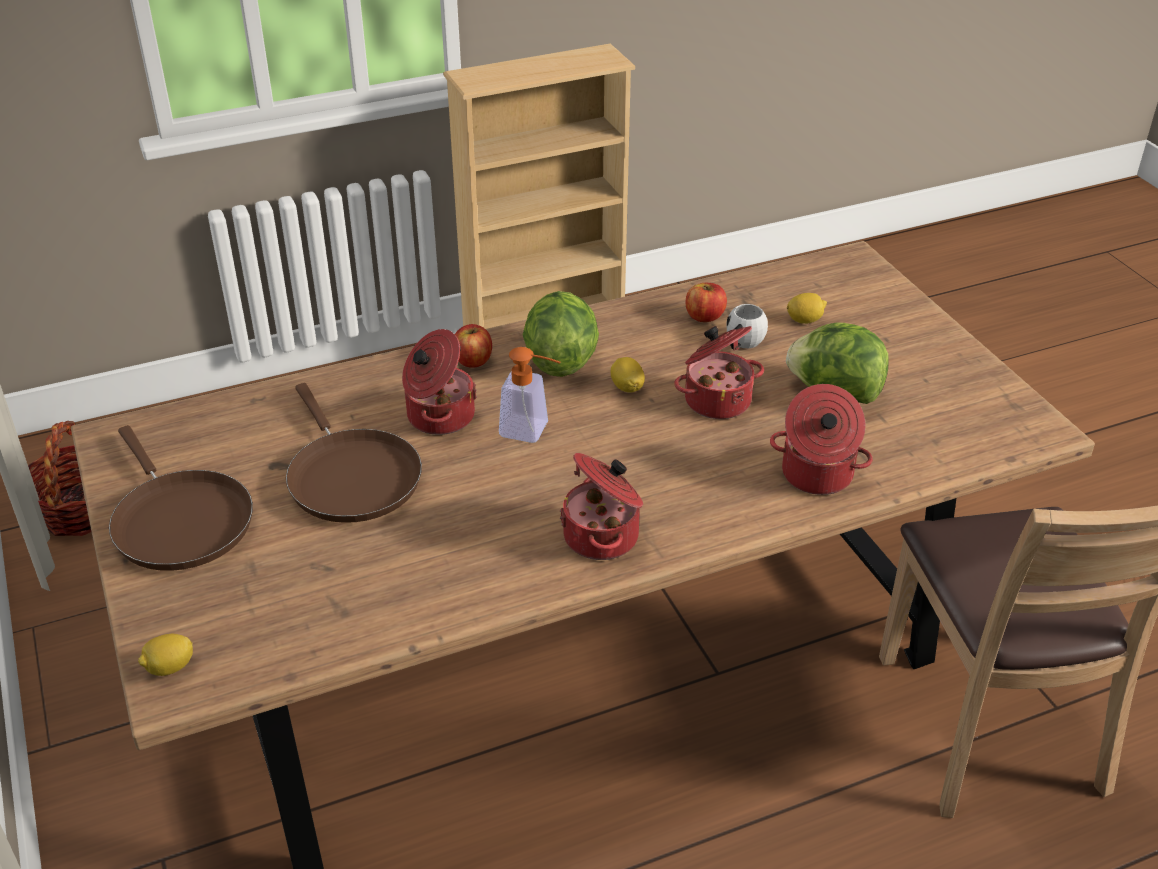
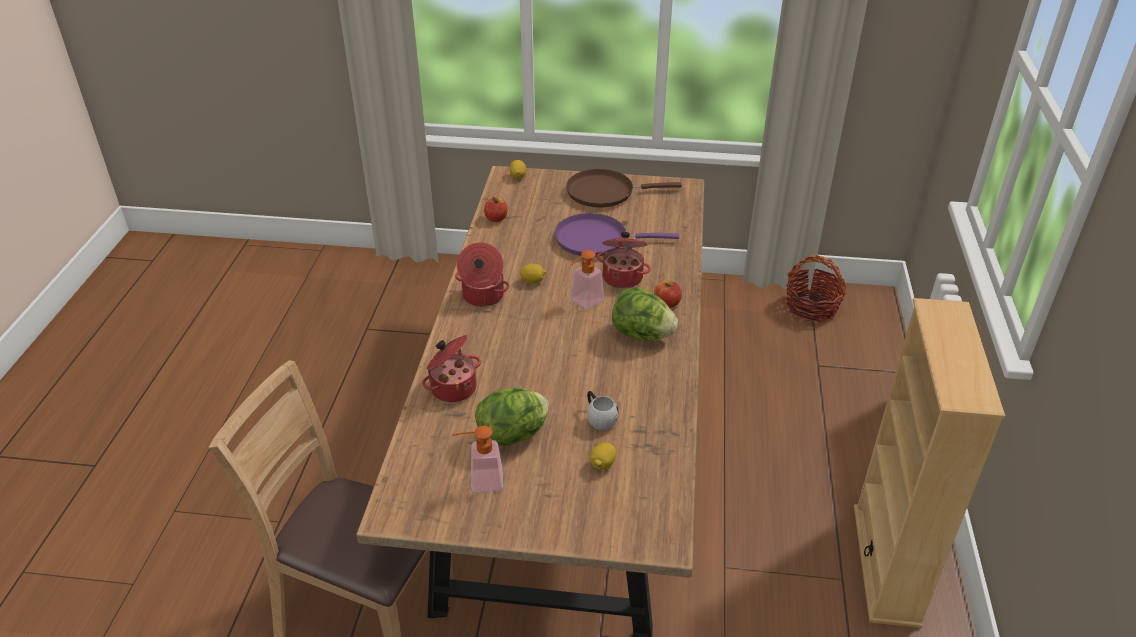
camera: 120 degrees right, 0 degrees up
(351, 476) = (596, 239): brown frying pan -> purple frying pan
(627, 387) = (594, 350): lemon -> lemon (533, 281)
(704, 316) = (644, 416): apple -> apple (496, 218)
(716, 400) = (551, 380): cooking pot -> none
(925, 389) = (480, 481): none -> soap dispenser

